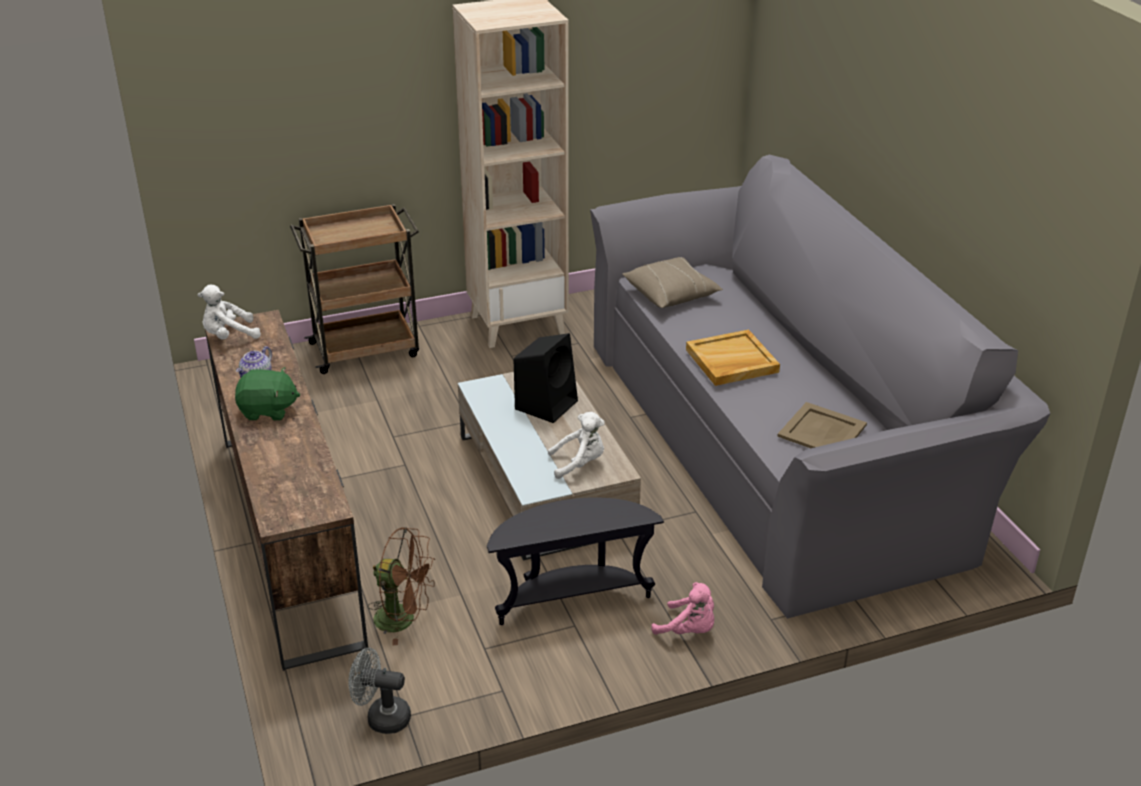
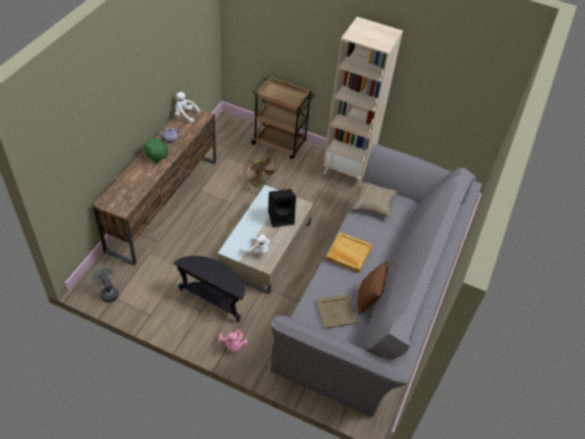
camera: 40 degrees right, 15 degrees up
(403, 619) = (156, 263): brown fan -> brown fan (260, 184)
(833, 393) = (368, 298): none -> brown pillow

